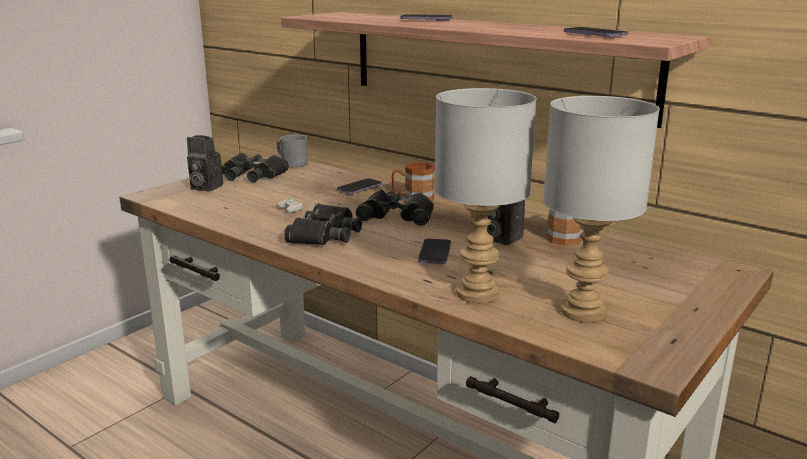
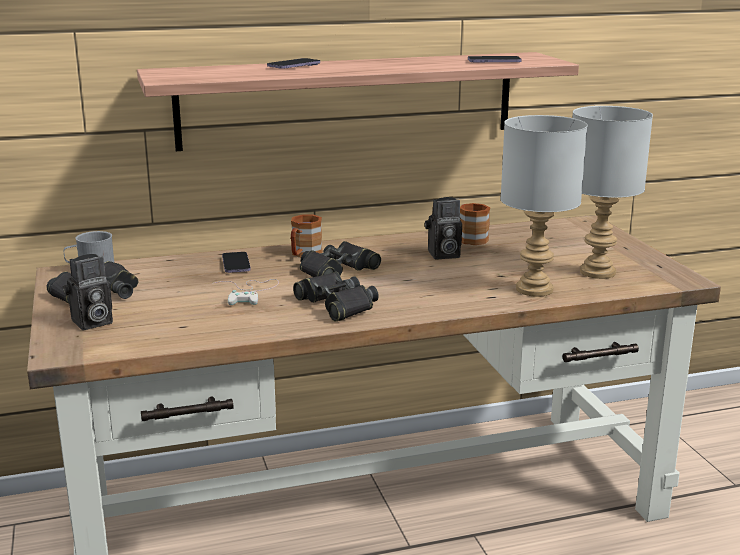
camera: 55 degrees left, 0 degrees up
(434, 253) = (442, 281): phone -> none

